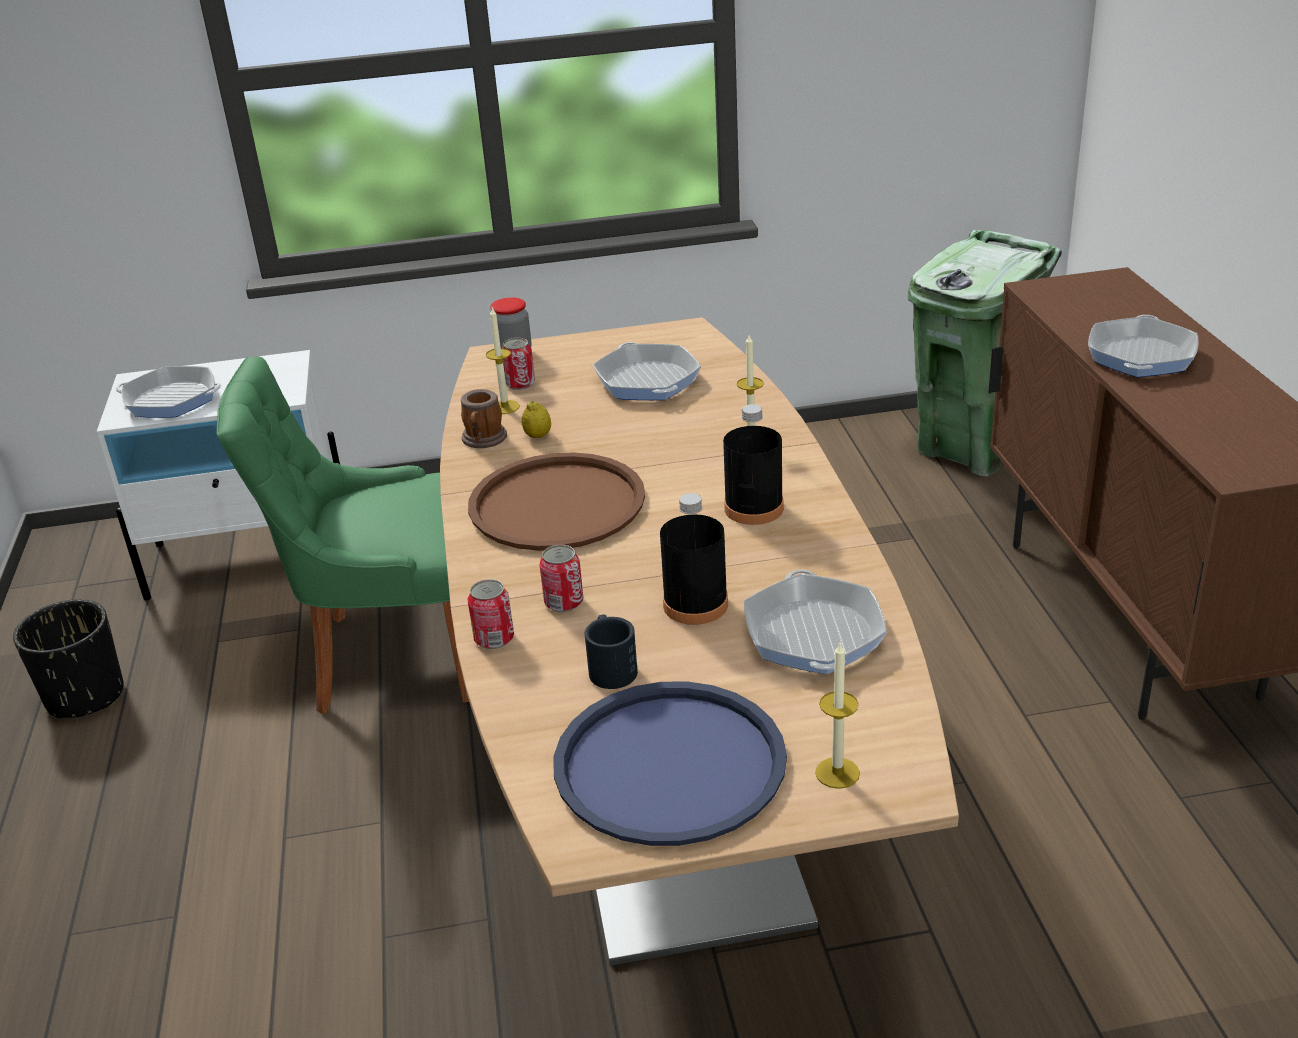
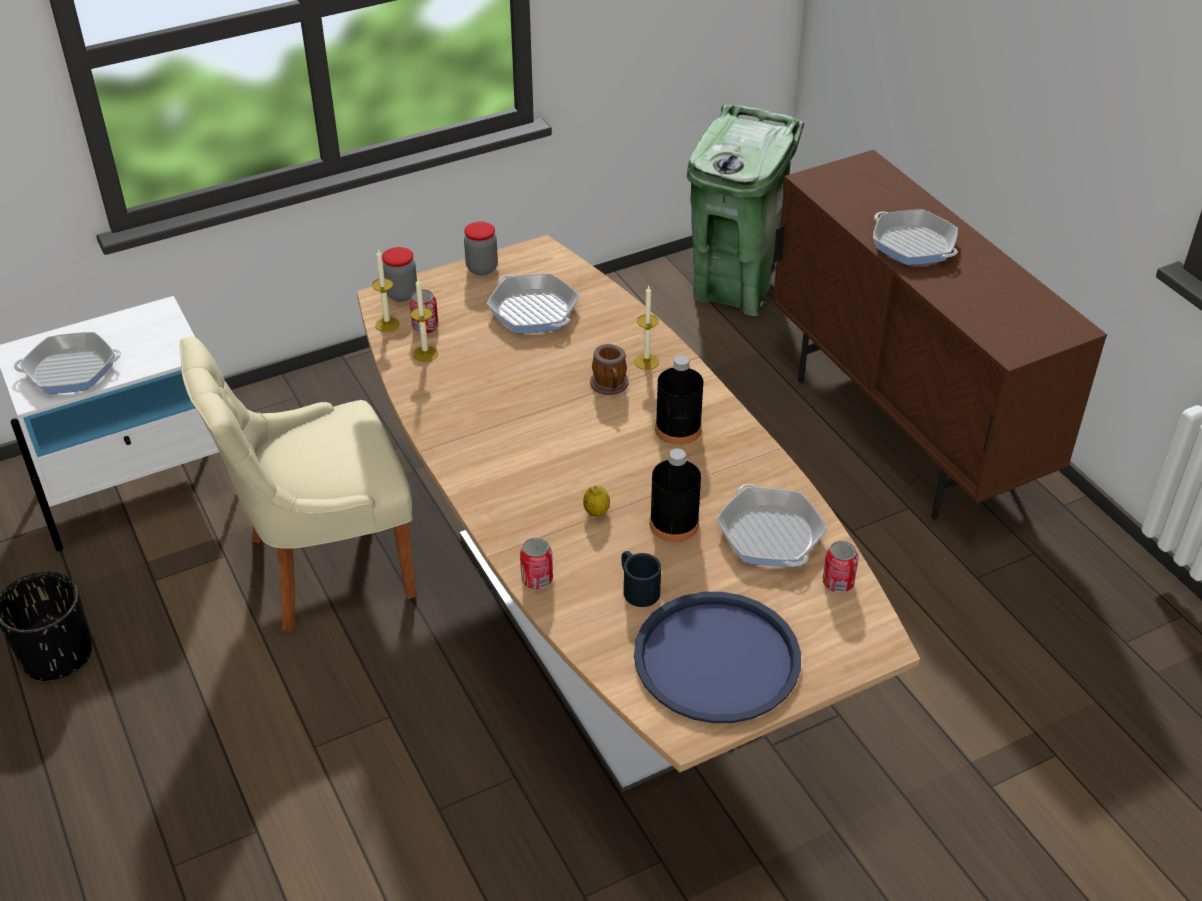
camera: 20 degrees left, 10 degrees up
(392, 656) = (324, 567): green chair -> beige chair
(483, 440) = (426, 392): mug -> mug (610, 386)
(538, 436) = (470, 381): lemon -> lemon (596, 512)
(557, 504) = (521, 447): brown tray -> none
(564, 602) = (574, 538): can -> can (838, 583)
(613, 339) = (482, 268): none -> jar
(837, 773) = (832, 643): candle -> candle (387, 324)
(1140, 356) = (913, 244): frying pan -> frying pan turned 45 degrees counterclockwise

